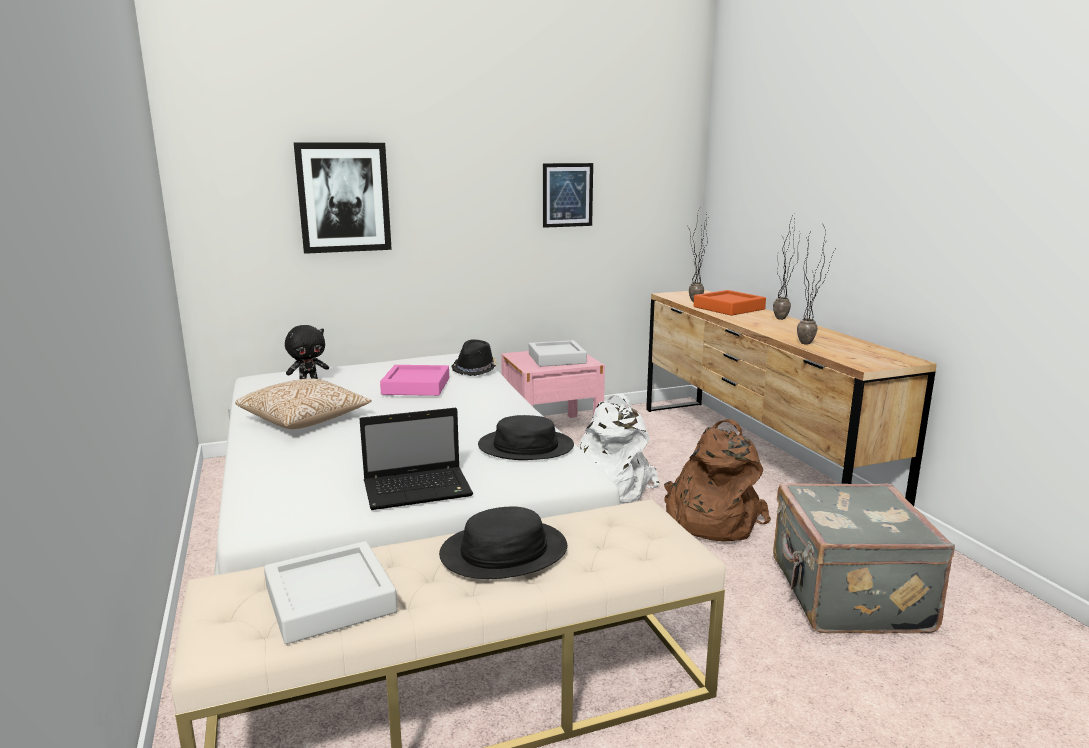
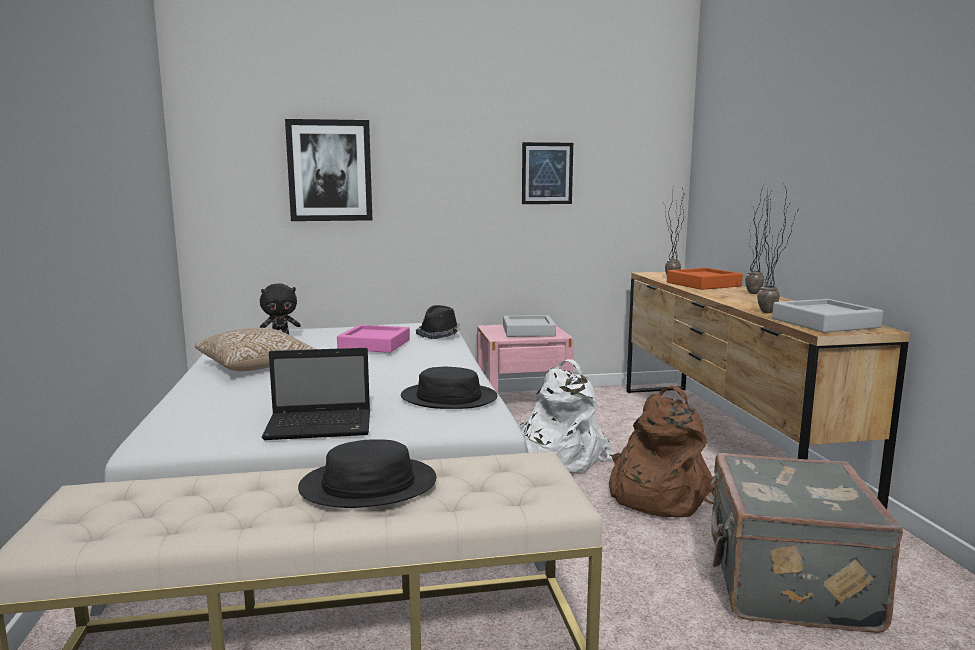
camera: 10 degrees right, 5 degrees down
(330, 600) = (171, 512): grey tray -> grey tray (824, 323)

